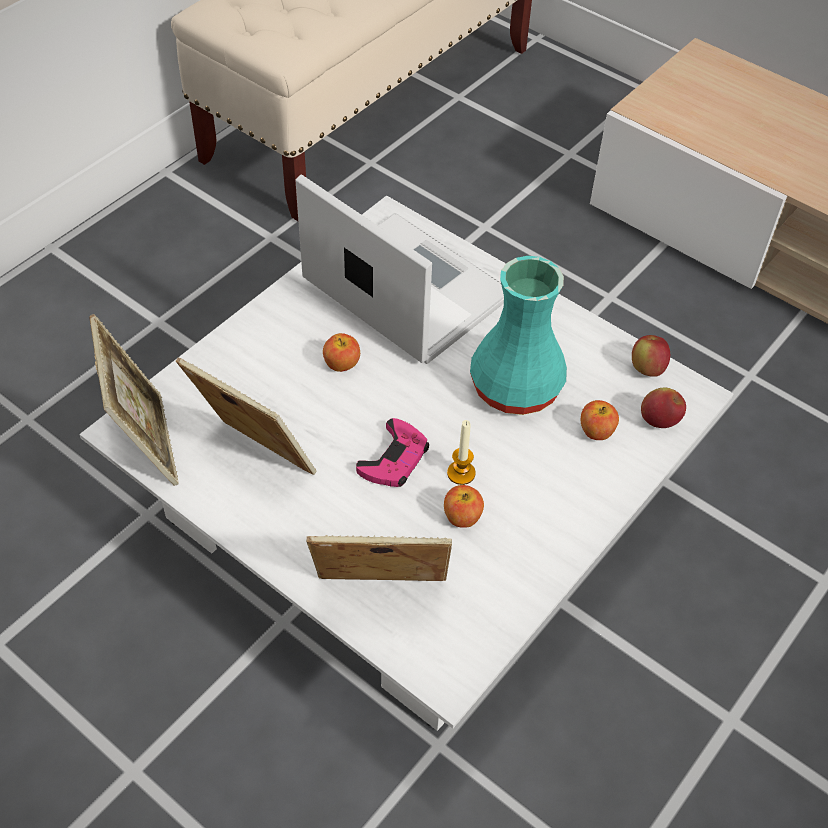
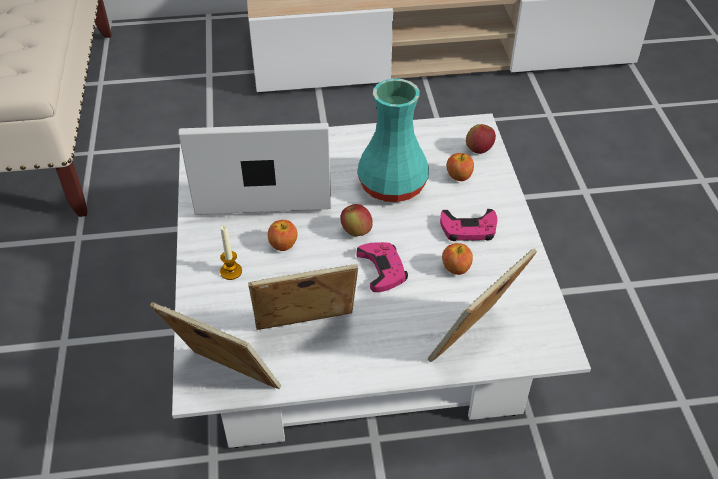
camera: 45 degrees left, 5 degrees down
(461, 473) = (425, 248): candle -> candle (231, 271)
(529, 491) = (468, 229): none -> pink game controller
(647, 369) = (440, 130): apple -> apple (356, 231)

